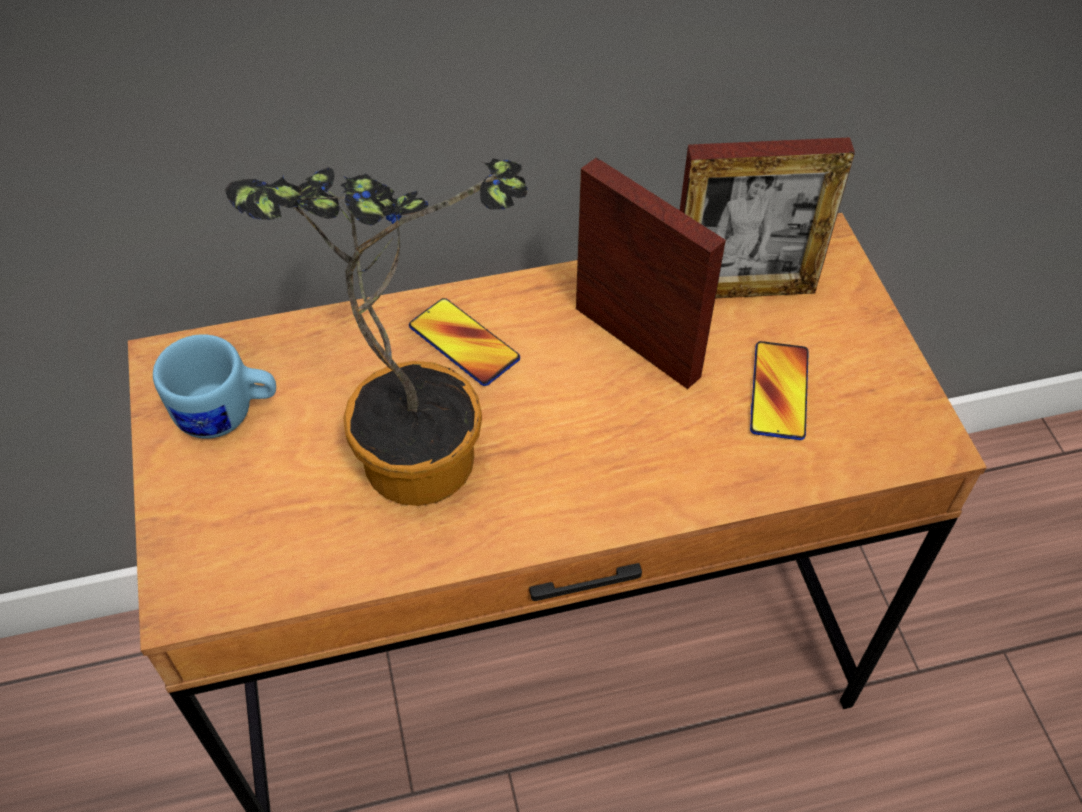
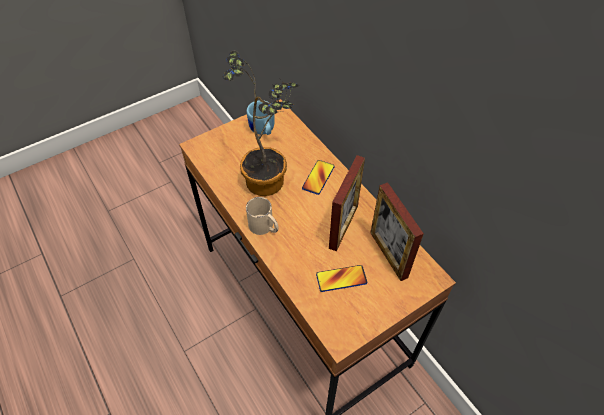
camera: 70 degrees right, 0 degrees up
(573, 501) = (264, 227): none -> beige mug

